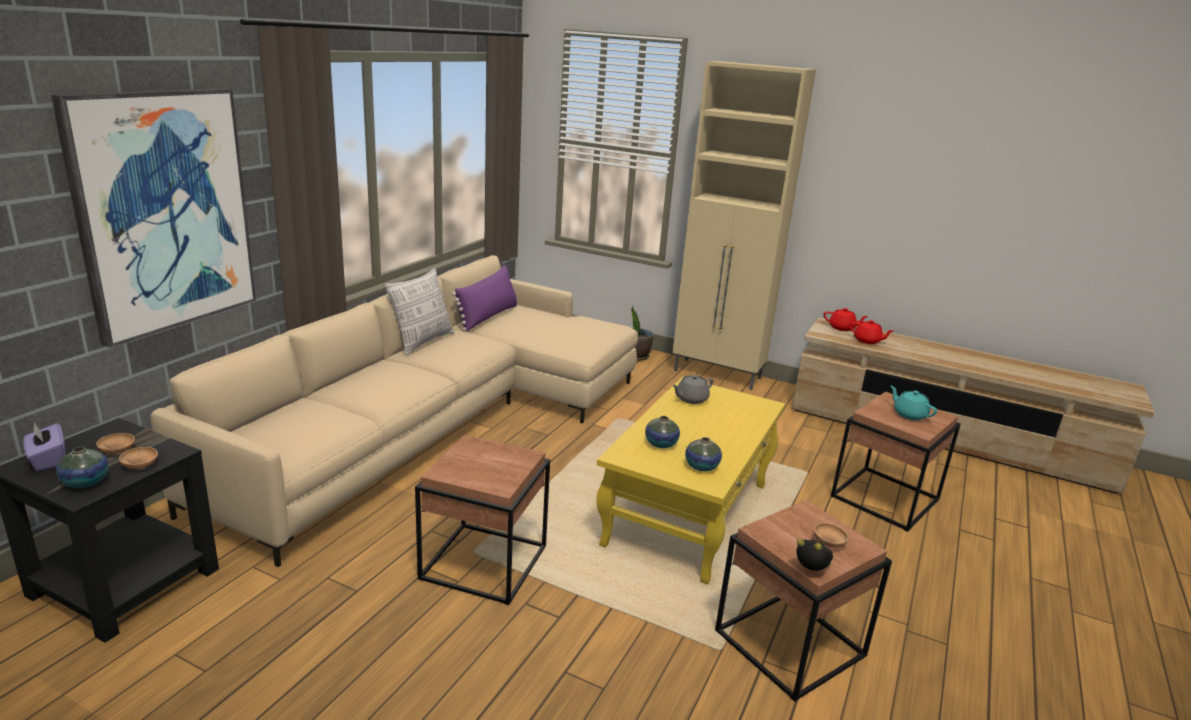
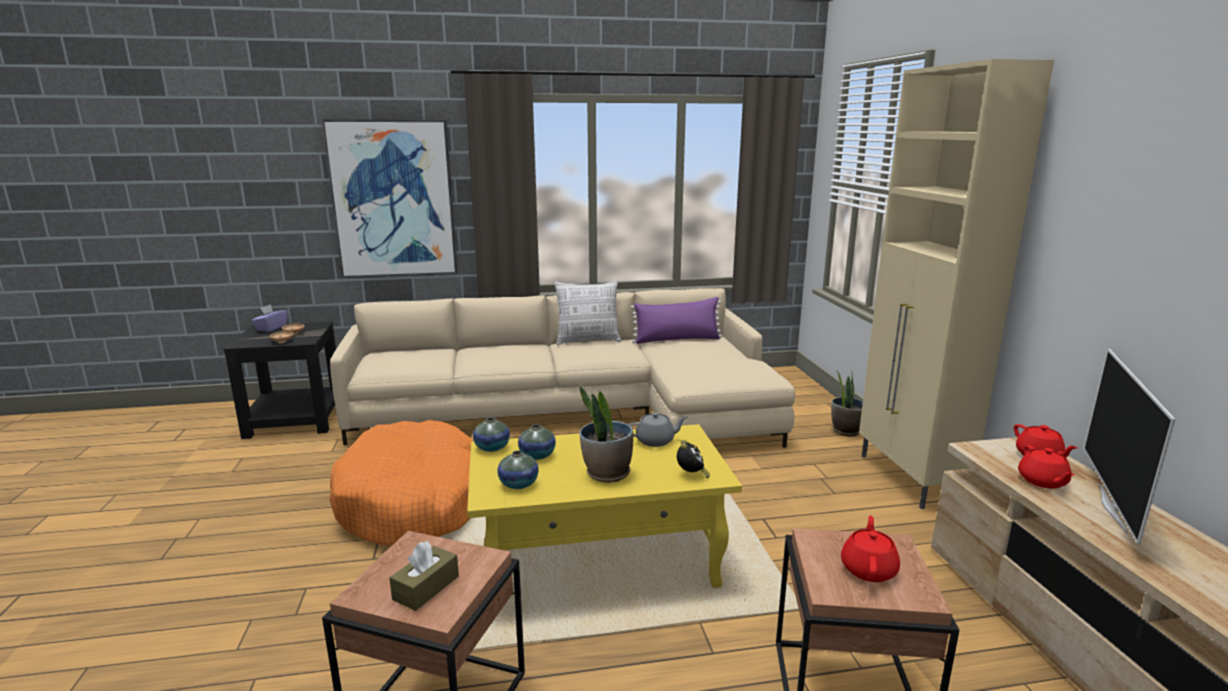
camera: 55 degrees right, 5 degrees down
(86, 482) = (255, 340): vase -> vase (492, 447)
(482, 563) = (413, 501): brown side table -> orange dog bed
(691, 399) = (656, 441): grey teapot -> grey teapot turned 150 degrees clockwise
(722, 432) = (606, 473): none -> potted plant
(812, 572) = (355, 591): alarm clock -> alarm clock (691, 475)
(828, 543) = (426, 588): brown bowl -> brown tissue box
(904, 343) = (1114, 507): none -> television
(909, 414) = (868, 569): turquoise teapot -> red teapot

